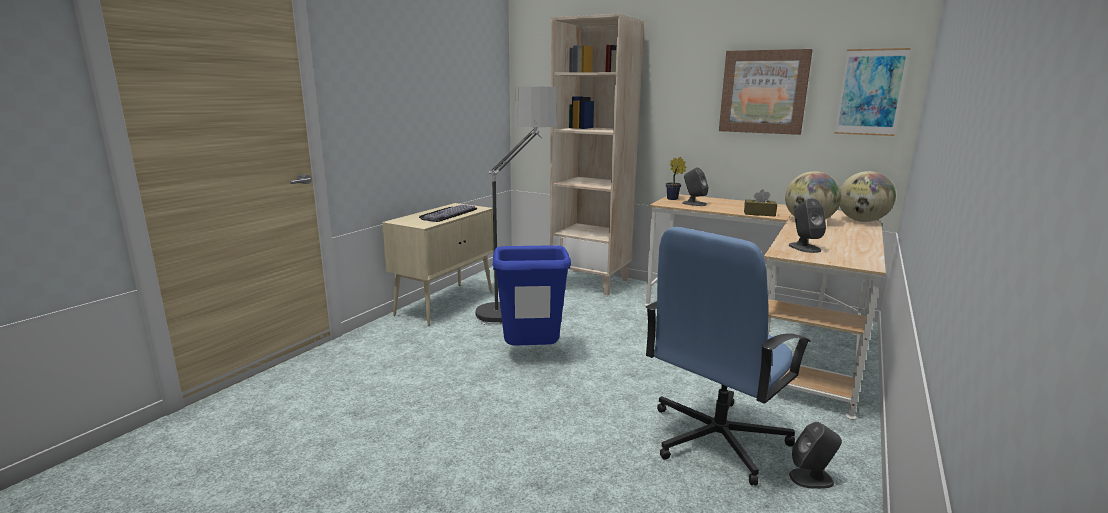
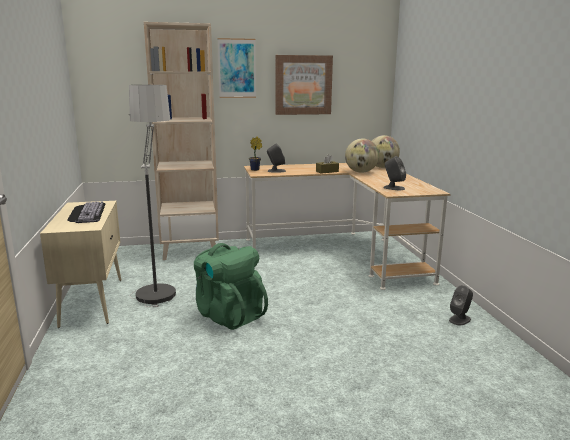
camera: 40 degrees left, 0 degrees up
(530, 355) = (228, 315): blue trash can -> green backpack
(715, 439) = (400, 320): blue office chair -> none
(870, 92) = (367, 84): picture -> picture (237, 68)

